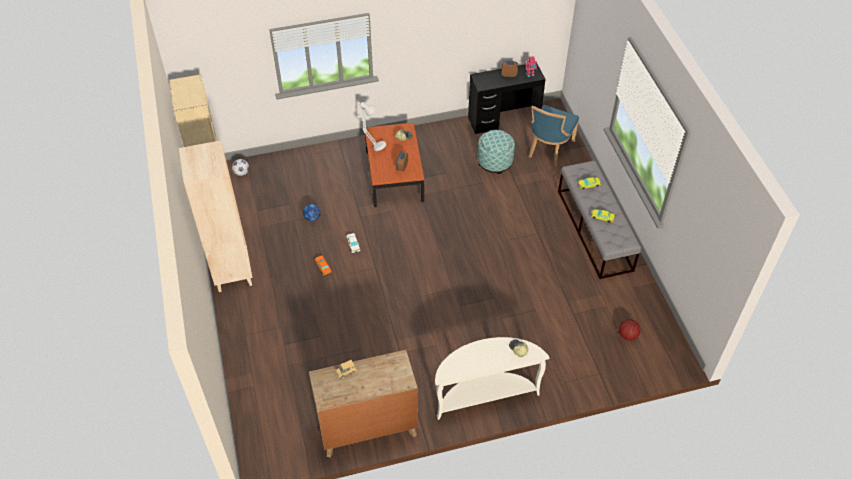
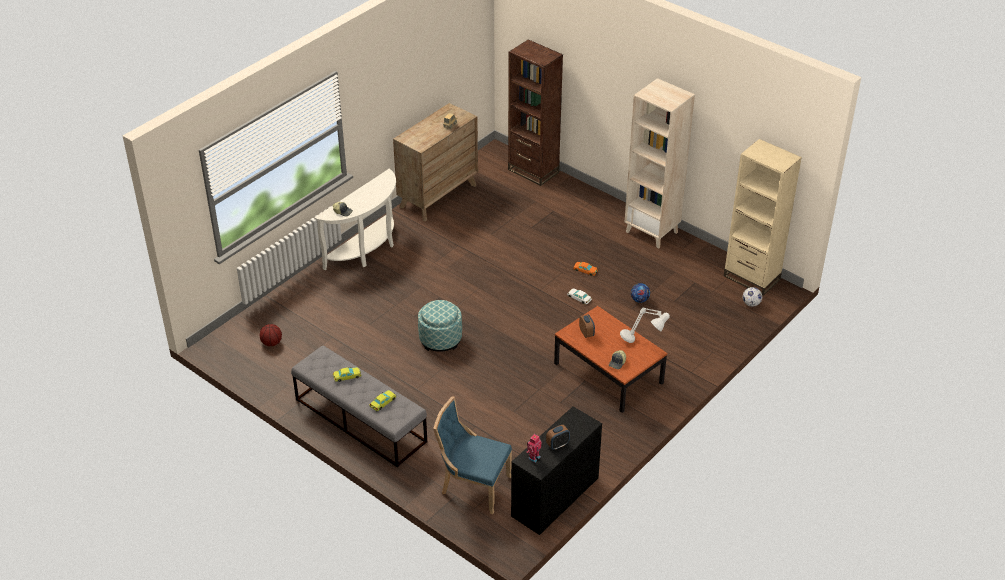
camera: 145 degrees right, 10 degrees down
(251, 407) = (533, 171): none -> brown bookcase
(495, 161) = (521, 440): ottoman -> ottoman (440, 339)
(549, 149) = (473, 486): blue chair -> blue chair turned 60 degrees counterclockwise

